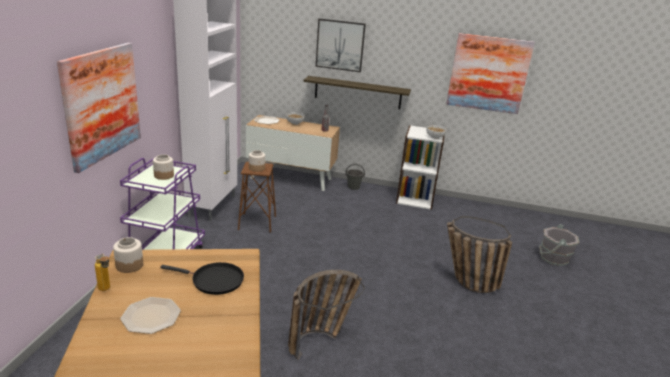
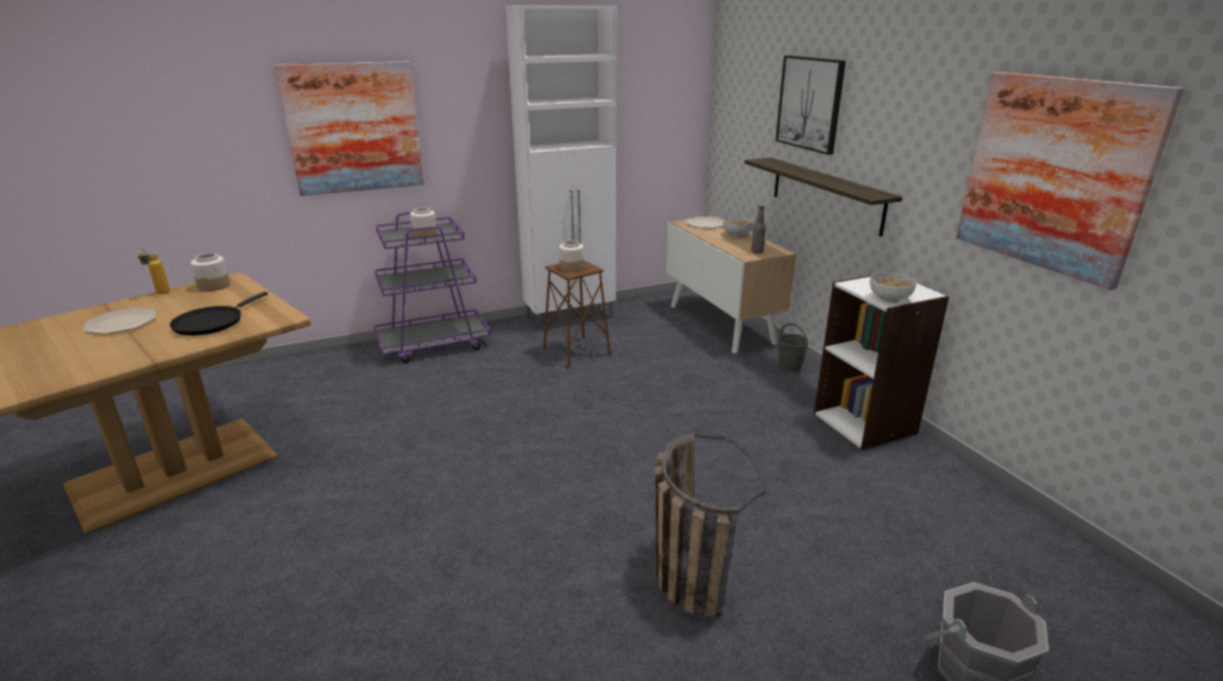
camera: 55 degrees right, 0 degrees up
(214, 281) = (212, 323): black frying pan -> black frying pan turned 45 degrees clockwise
(320, 339) = (377, 493): basket -> none

